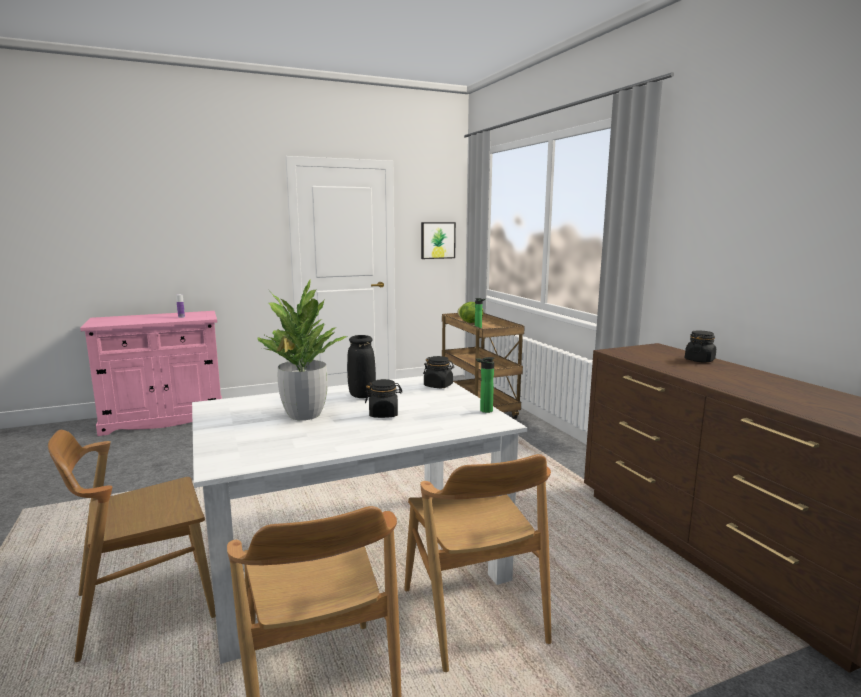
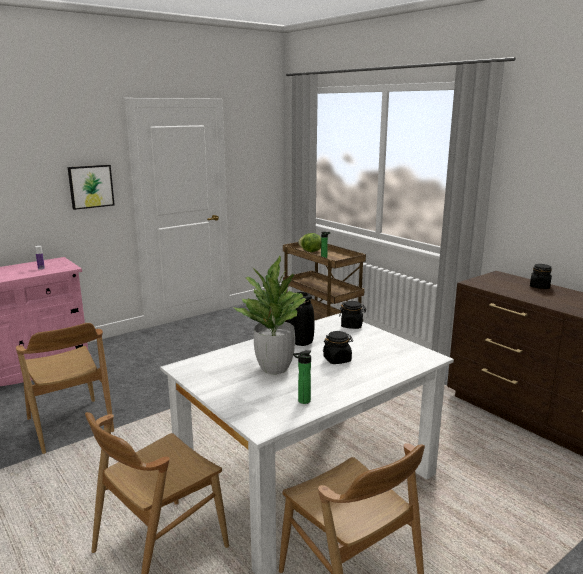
camera: 15 degrees left, 5 degrees up
(437, 240) = (262, 172): picture -> picture (91, 186)
(473, 615) = (423, 506): brown chair -> brown chair (70, 425)
(484, 411) = (410, 347): bottle -> bottle (302, 401)

